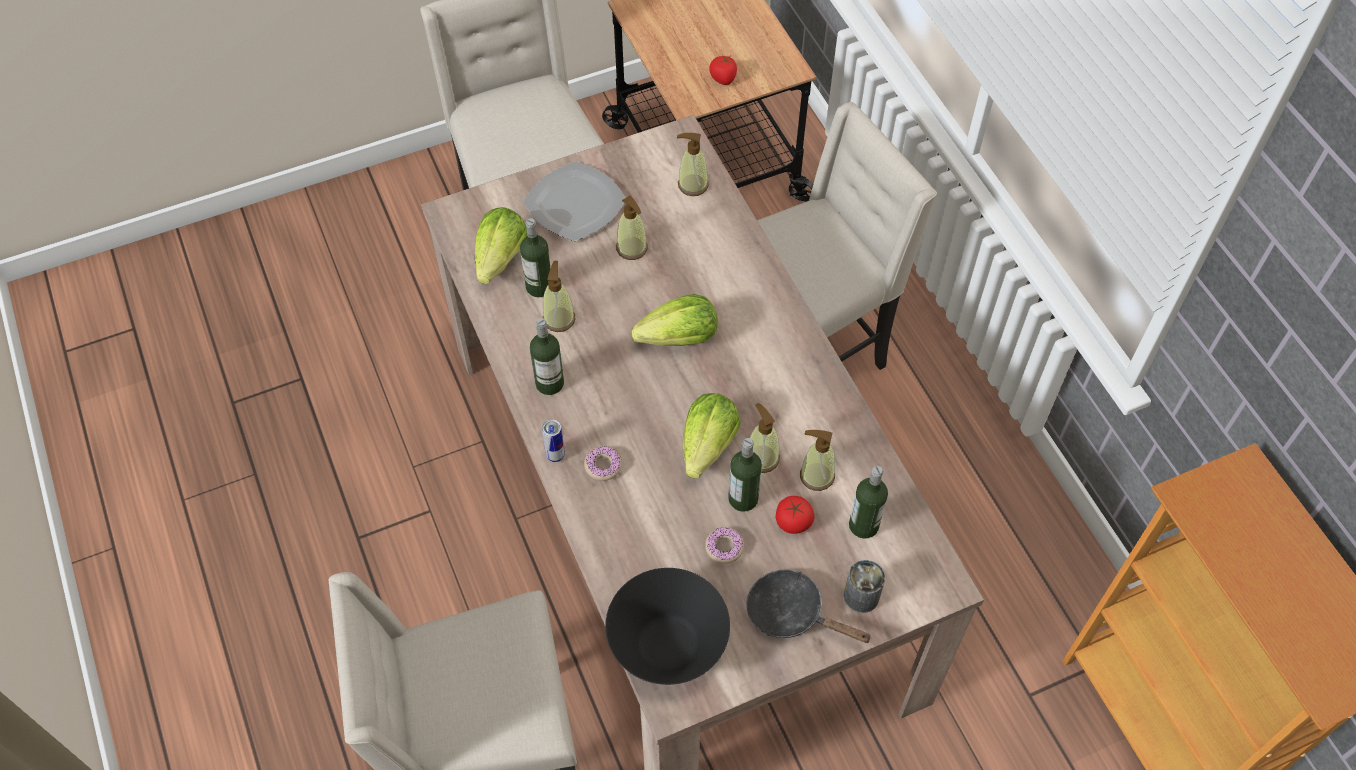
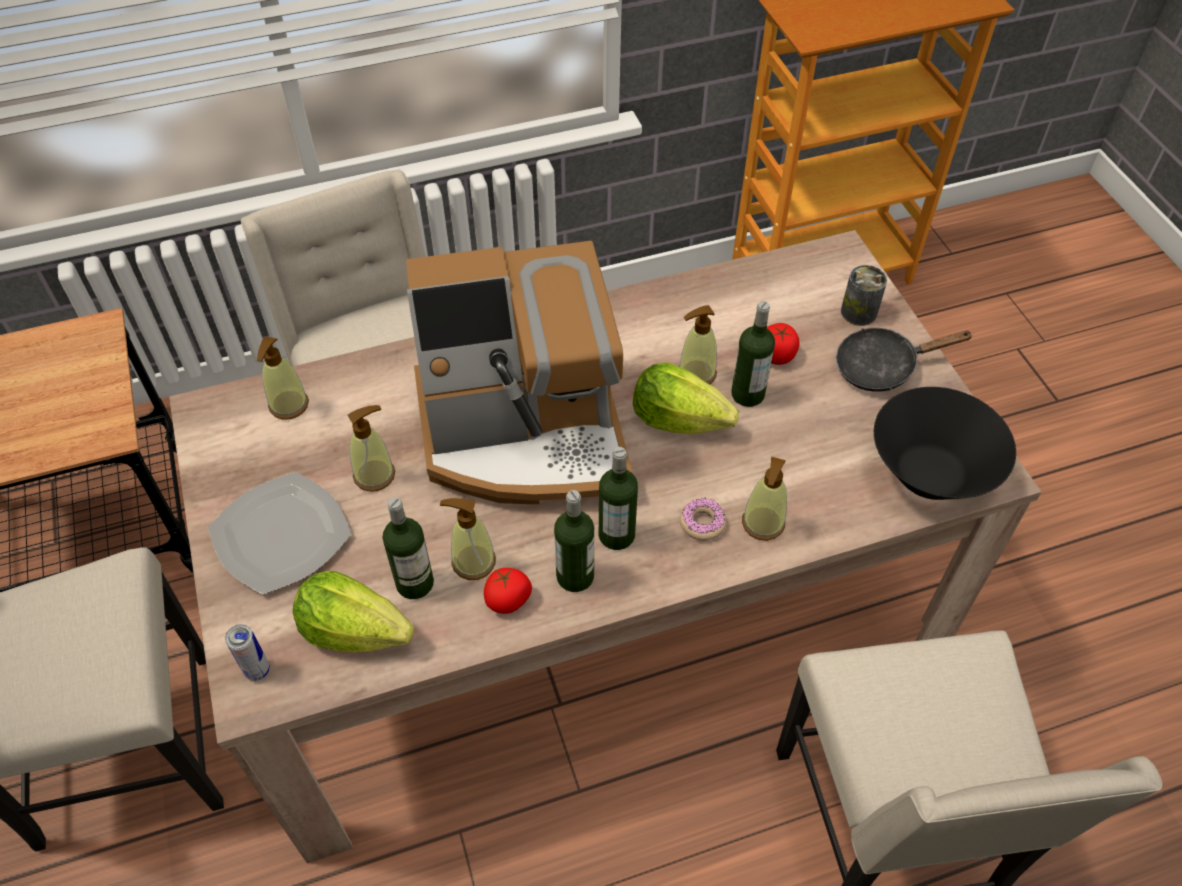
camera: 85 degrees left, 5 degrees down
(555, 455) = (684, 573): can -> can (257, 670)
(680, 338) = (525, 435): lettuce -> coffee machine
(723, 78) = (83, 395): tomato -> tomato (508, 599)
(724, 547) = (809, 415): donut -> none
(792, 613) = (882, 367): black frying pan -> black frying pan turned 45 degrees clockwise
(816, 476) = (720, 331): soap dispenser -> soap dispenser (763, 523)
(863, 525) = (779, 301): bottle -> bottle (616, 535)

